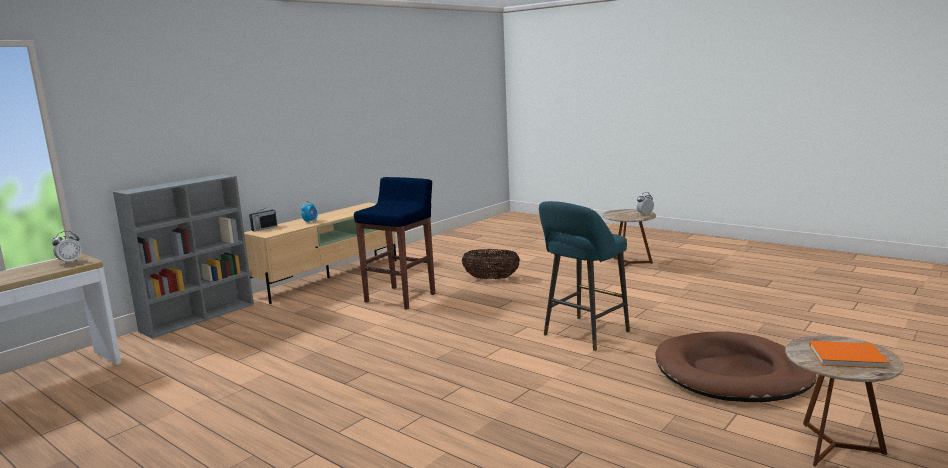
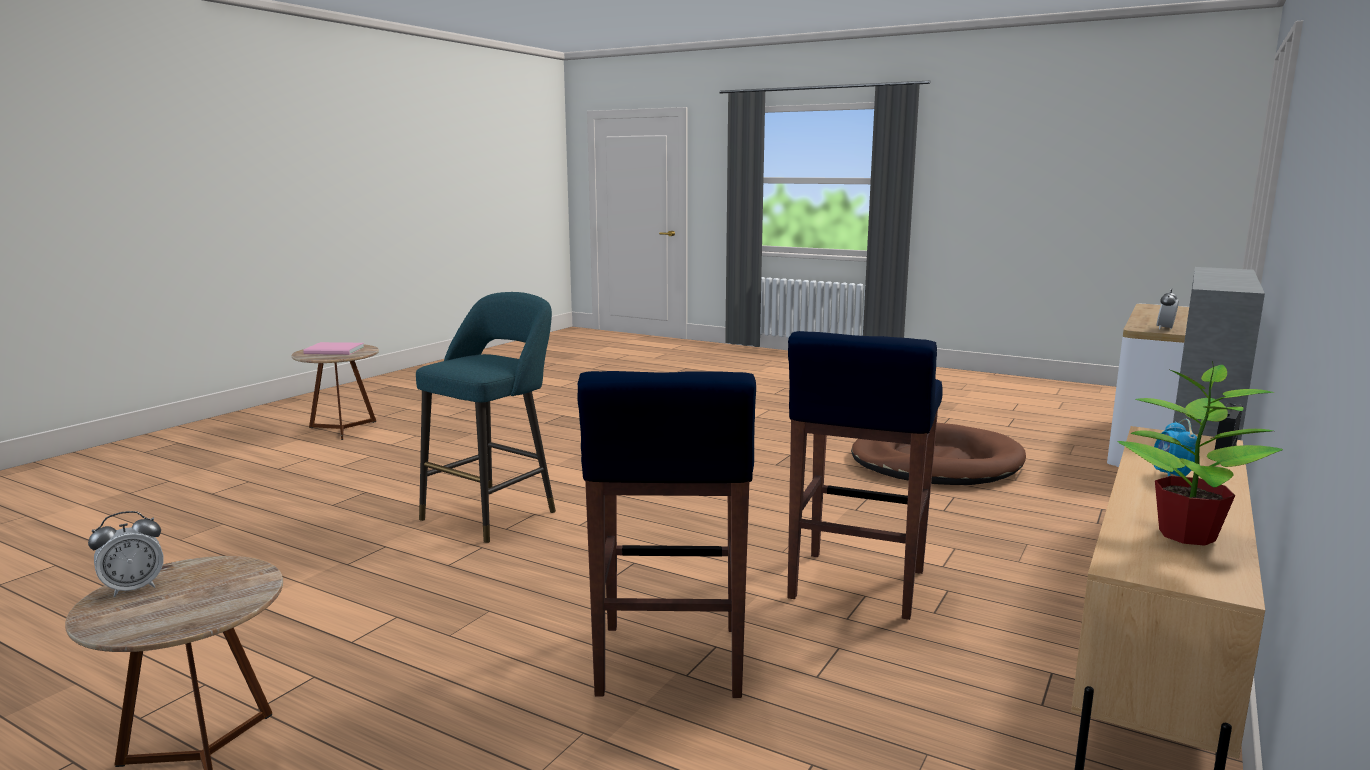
camera: 170 degrees right, 0 degrees up
(350, 210) = (1185, 535): none -> potted plant
(491, 279) = (669, 662): basket -> blue stool
(732, 373) = (346, 472): brown dog bed -> brown dog bed (935, 463)
(844, 356) = (335, 351): orange book -> pink book

